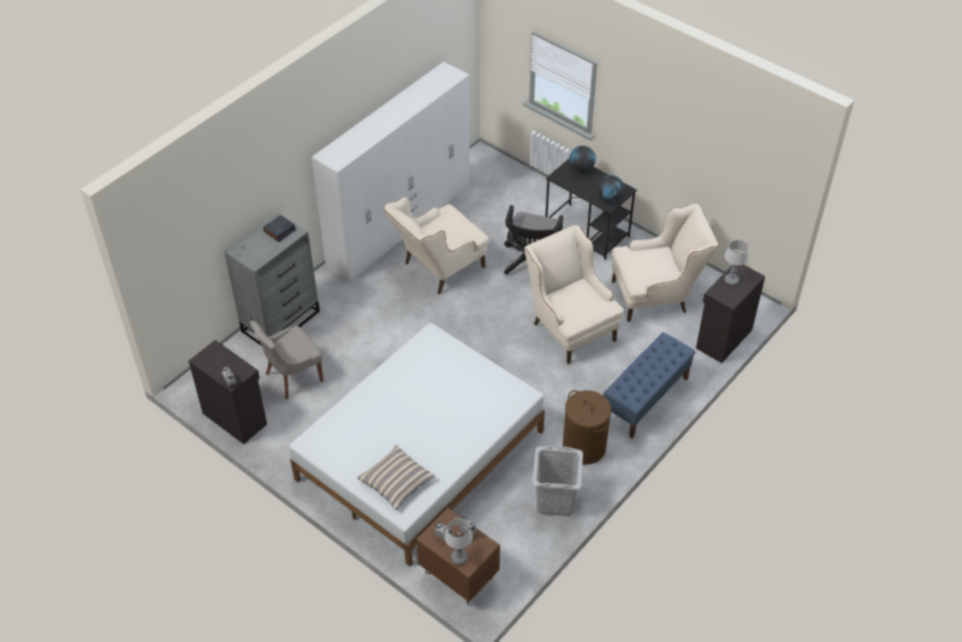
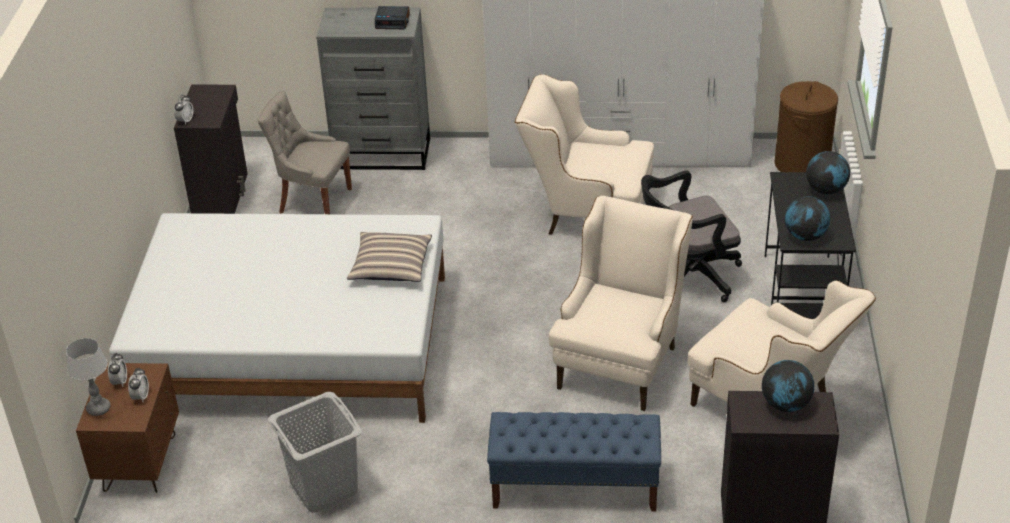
camera: 55 degrees right, 10 degrees down
(396, 481) = (174, 308): pillow -> pillow (391, 265)
(583, 447) = (434, 470): brown laundry basket -> brown laundry basket (801, 164)
(731, 280) = (786, 404): table lamp -> globe

